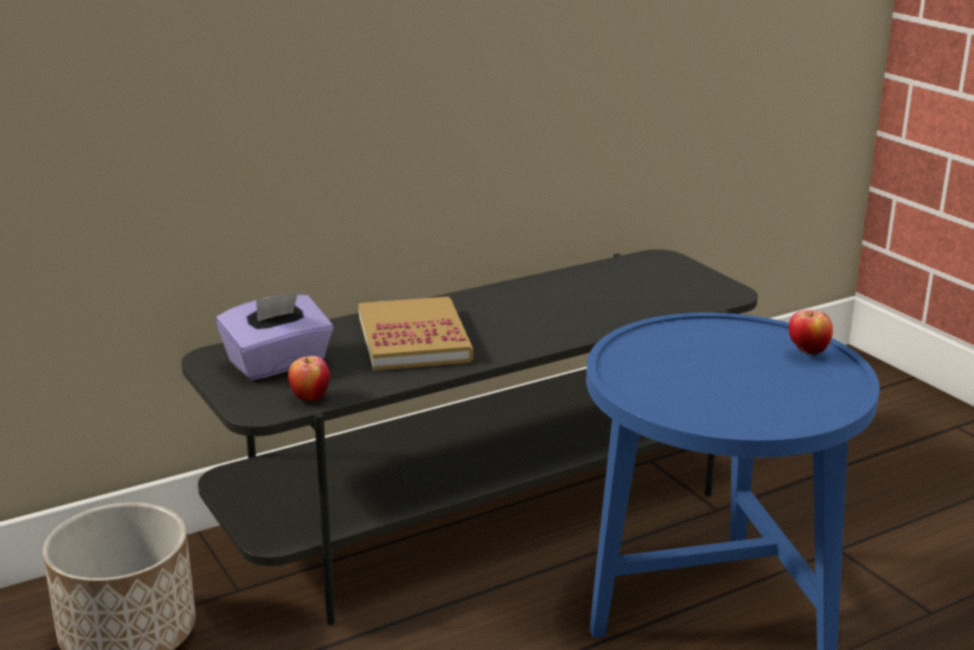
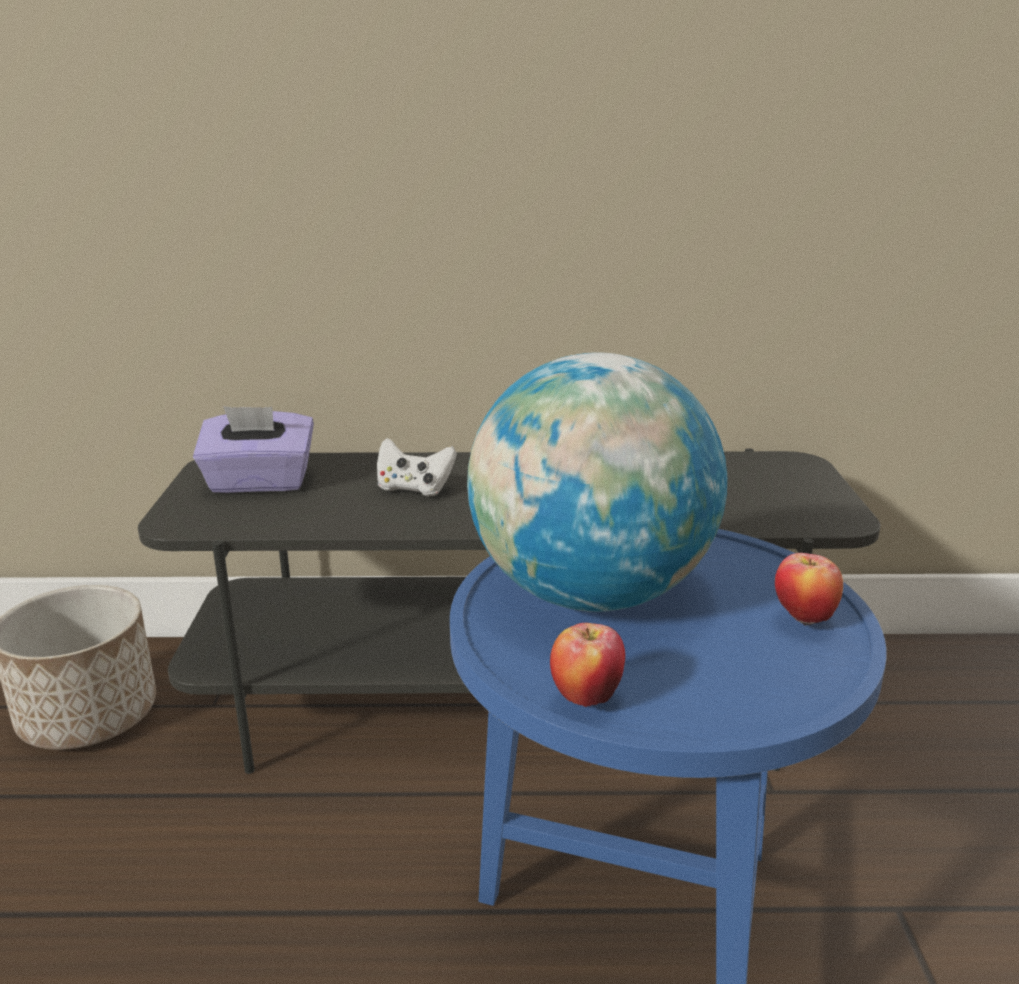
camera: 30 degrees right, 0 degrees up
(310, 398) = (234, 523): apple -> apple (586, 696)
(413, 339) = (414, 489): book -> white game controller
(676, 370) = (590, 594): none -> globe

